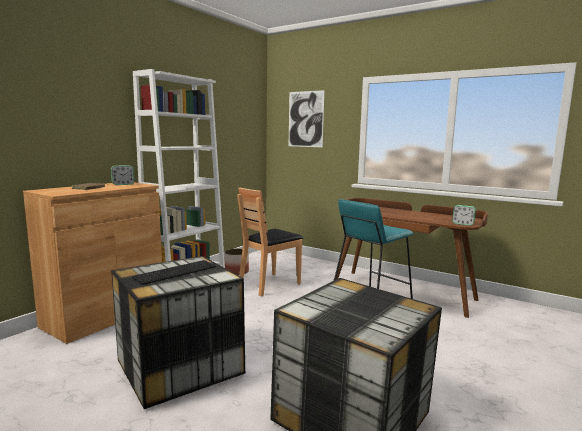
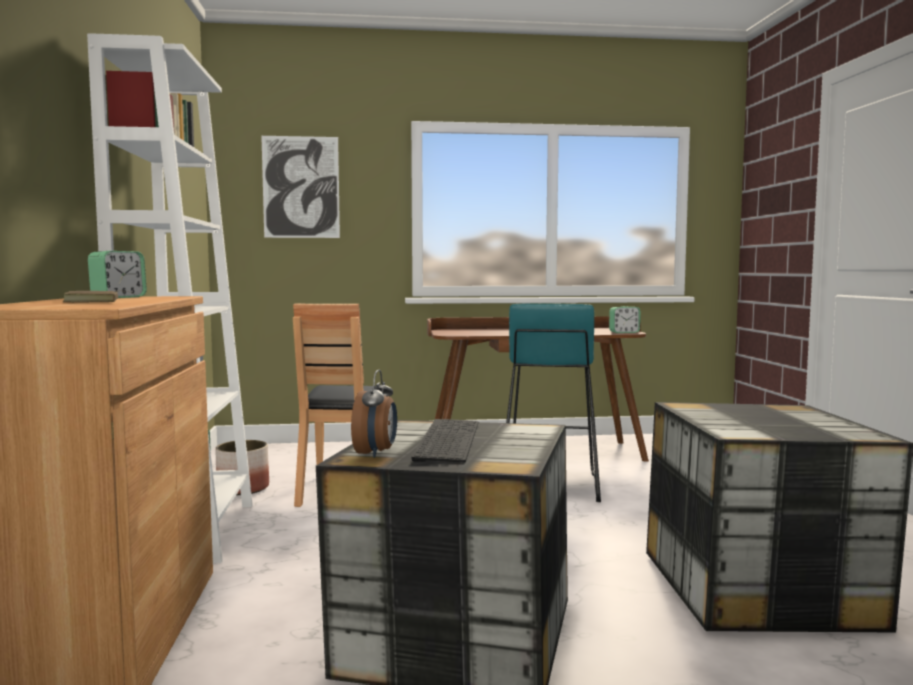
camera: 40 degrees left, 5 degrees down
(139, 270) = (376, 453): none -> alarm clock

